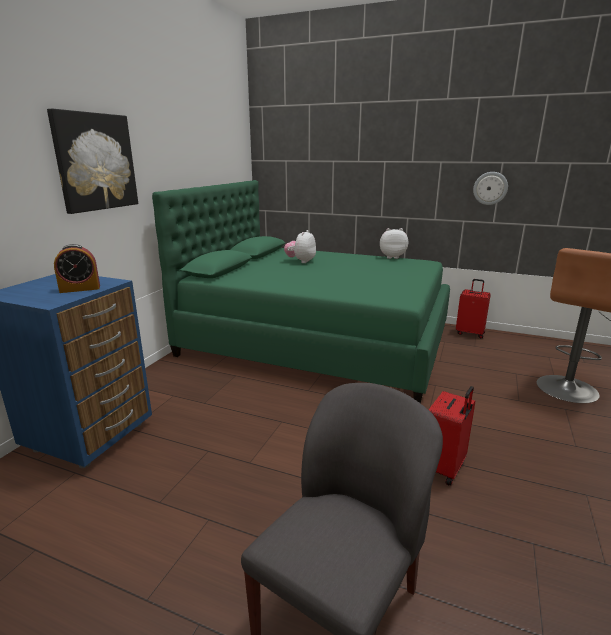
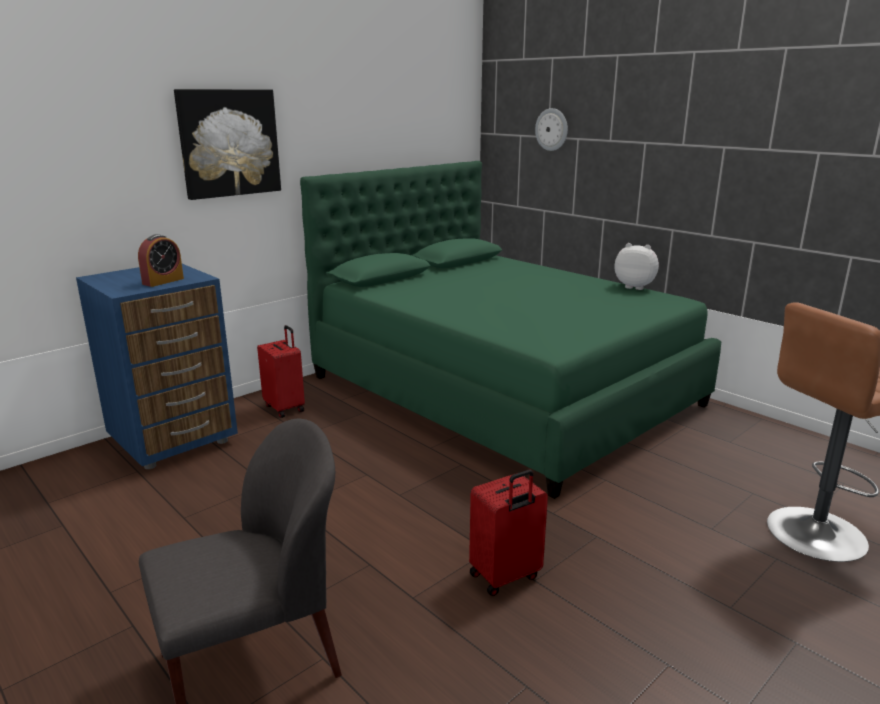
camera: 25 degrees right, 0 degrees up
(80, 289) = (163, 281): alarm clock -> alarm clock turned 60 degrees counterclockwise
(301, 261) = (496, 278): plush toy -> none
(470, 333) = (744, 422): red suitcase -> red suitcase (285, 408)
(490, 188) = (796, 193): wall clock -> wall clock (552, 129)

